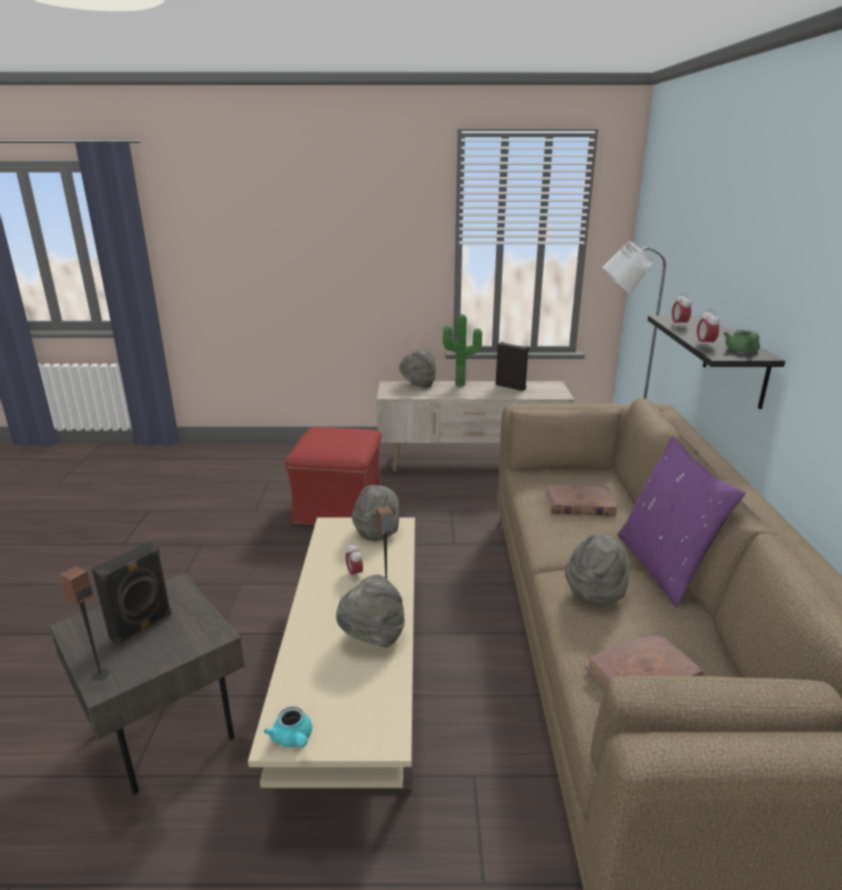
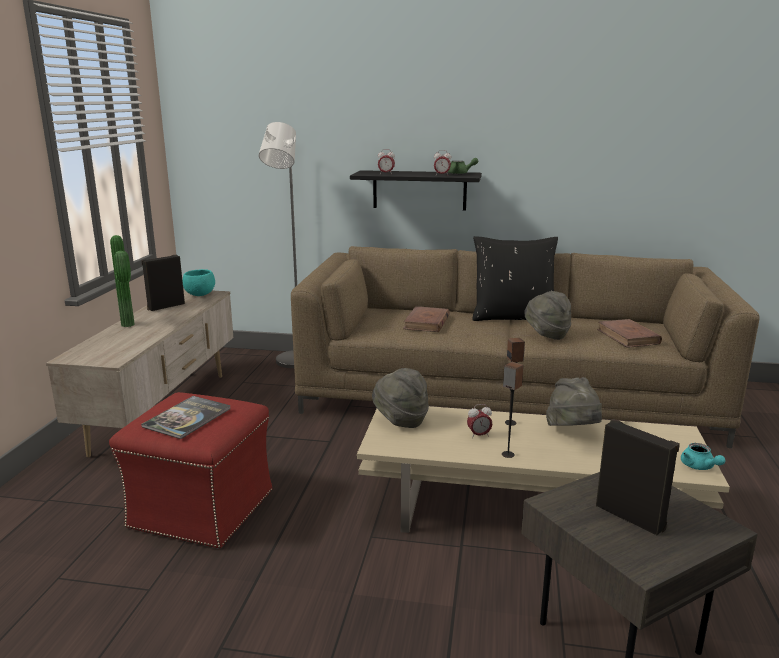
camera: 80 degrees left, 5 degrees down
(100, 674) = (711, 533): speaker -> speaker (507, 454)
(293, 739) = (699, 467): turquoise teapot -> turquoise teapot turned 90 degrees clockwise
(328, 439) = (187, 418): none -> book
(418, 384) = (96, 343): grey hat -> none
(551, 391) = (200, 295): none -> turquoise bowl
(664, 567) = (513, 317): purple pillow -> black pillow

